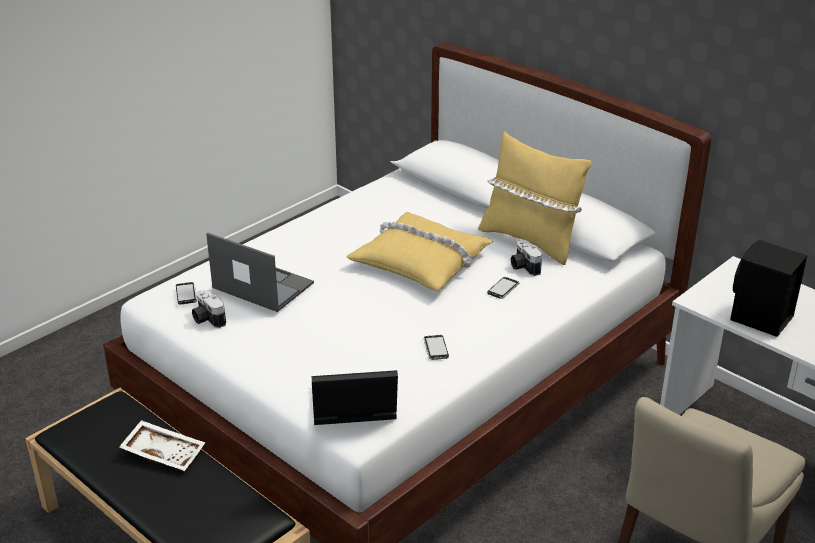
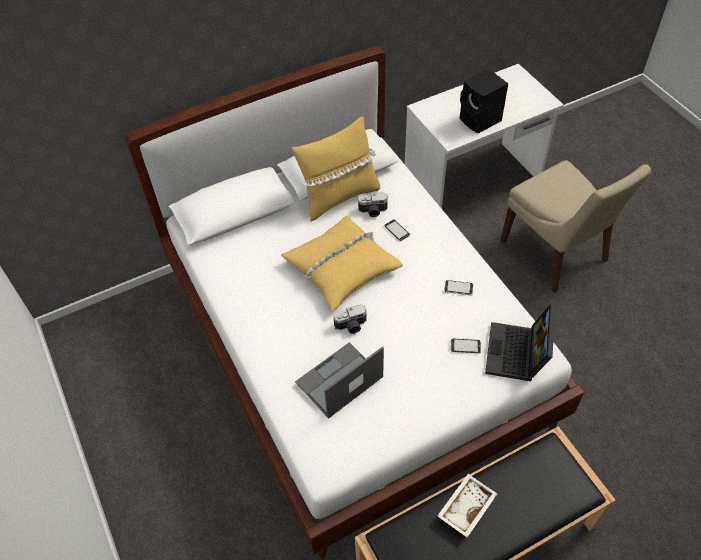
camera: 70 degrees left, 20 degrees up
(186, 294) = (329, 441): phone -> phone (465, 346)
(207, 319) = (373, 430): camera -> camera (351, 326)

